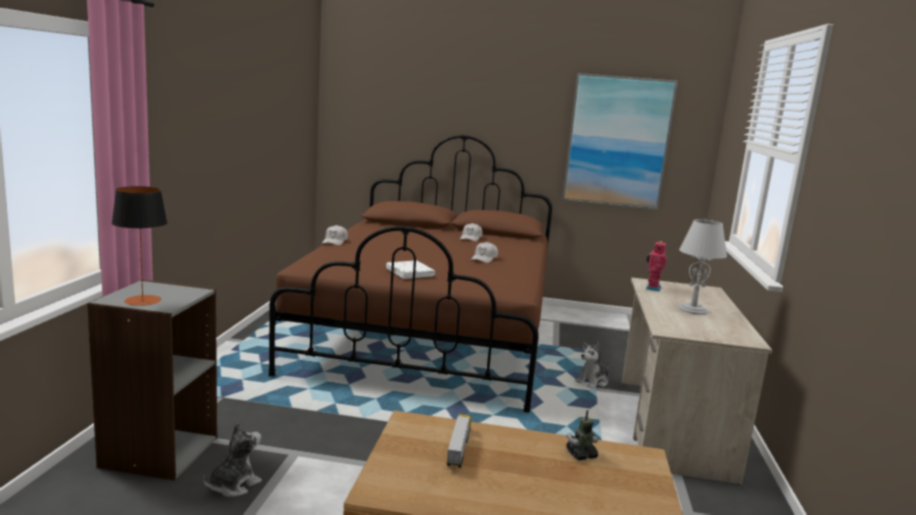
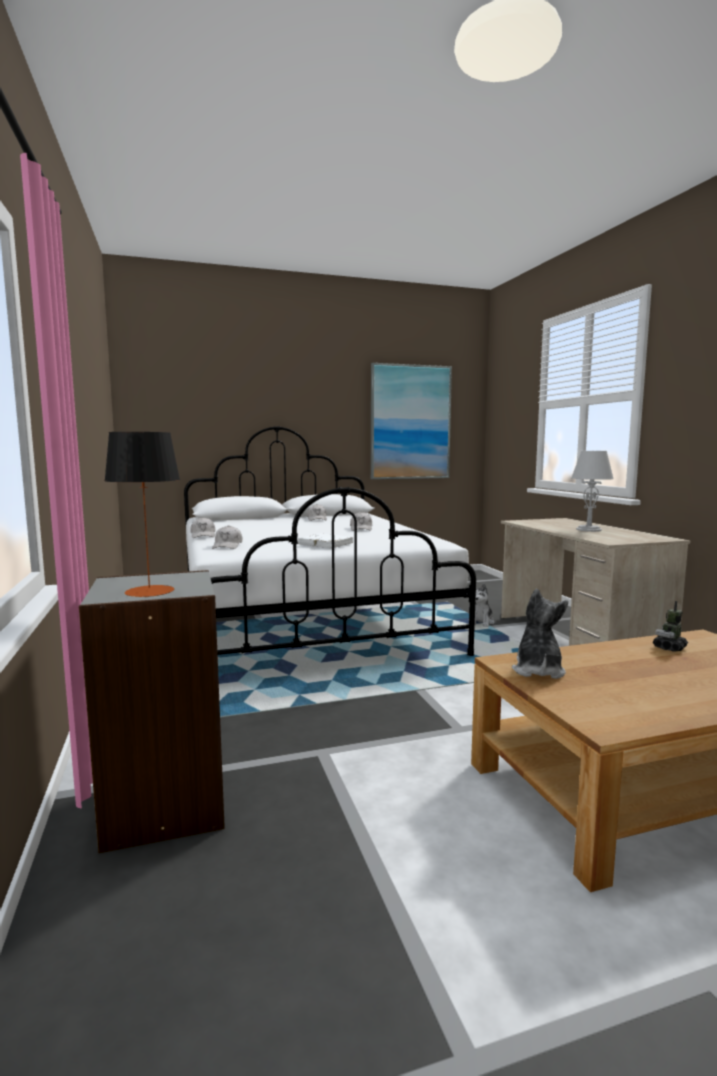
camera: 25 degrees left, 5 degrees down
(233, 485) = (302, 807): plush toy -> plush toy (537, 670)
(330, 258) = (227, 546): none -> white cap
(430, 335) = (305, 618): brown bed -> white bed
(459, 448) = (586, 669): toy truck -> none
(652, 288) = (531, 523): toy robot -> none

